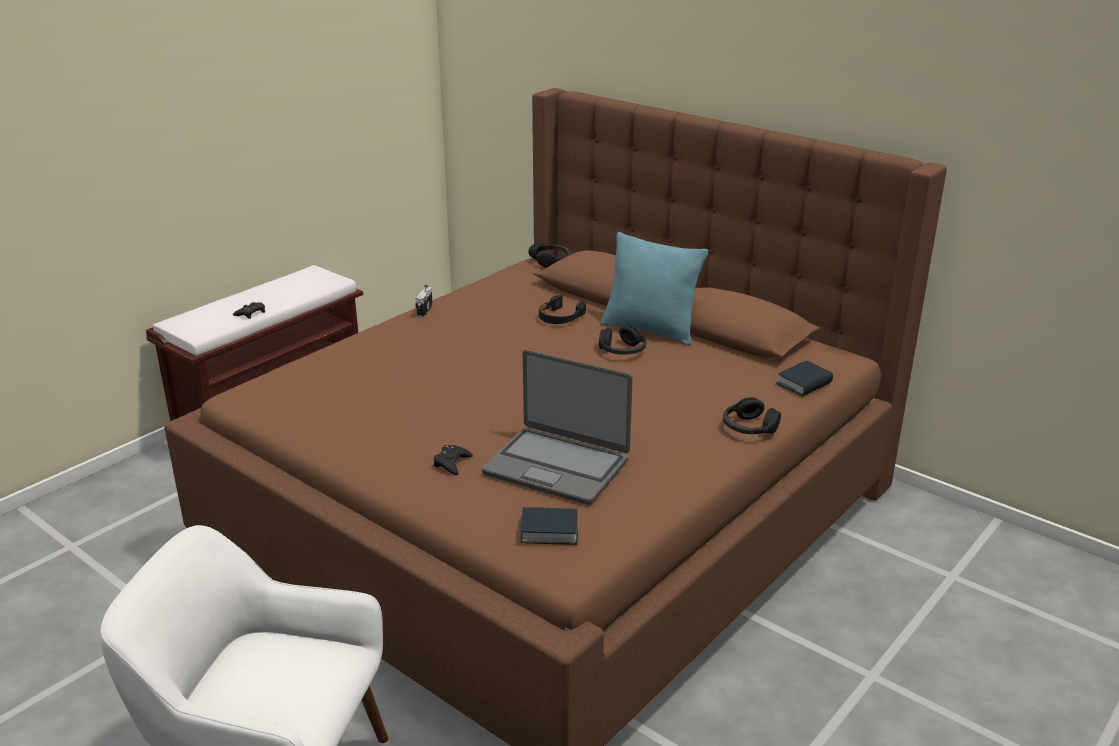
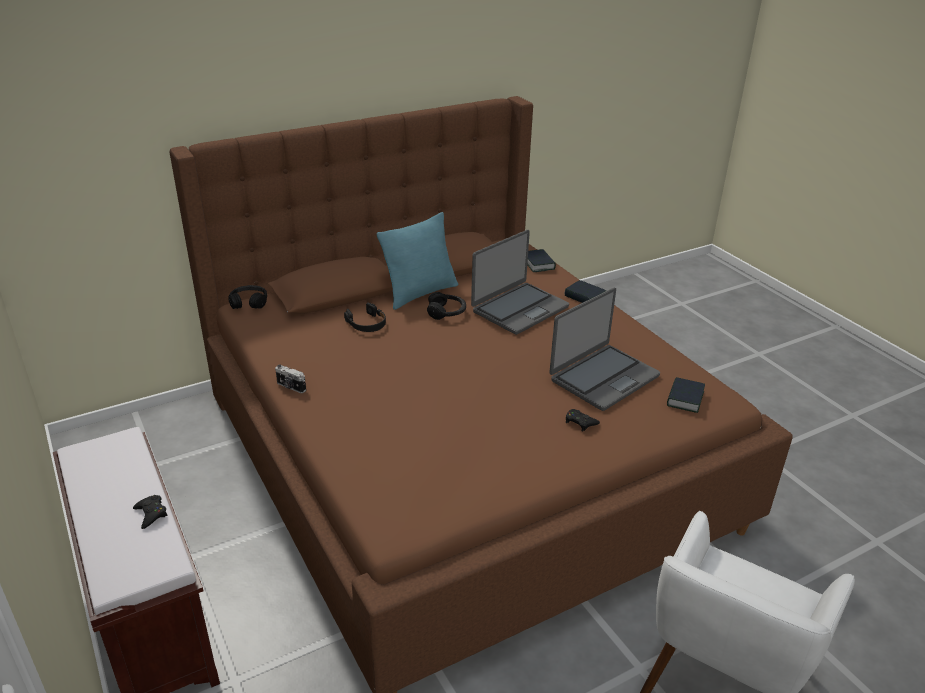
camera: 70 degrees left, 5 degrees up
(671, 390) = (519, 309): none -> laptop
(749, 428) = (584, 297): black headphones -> book

